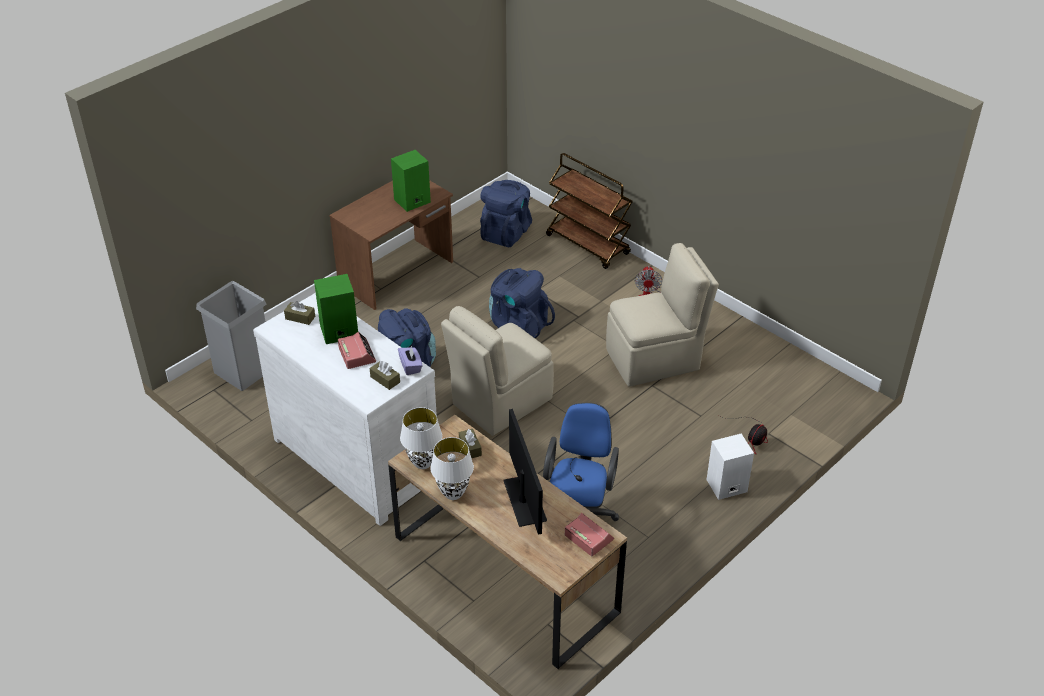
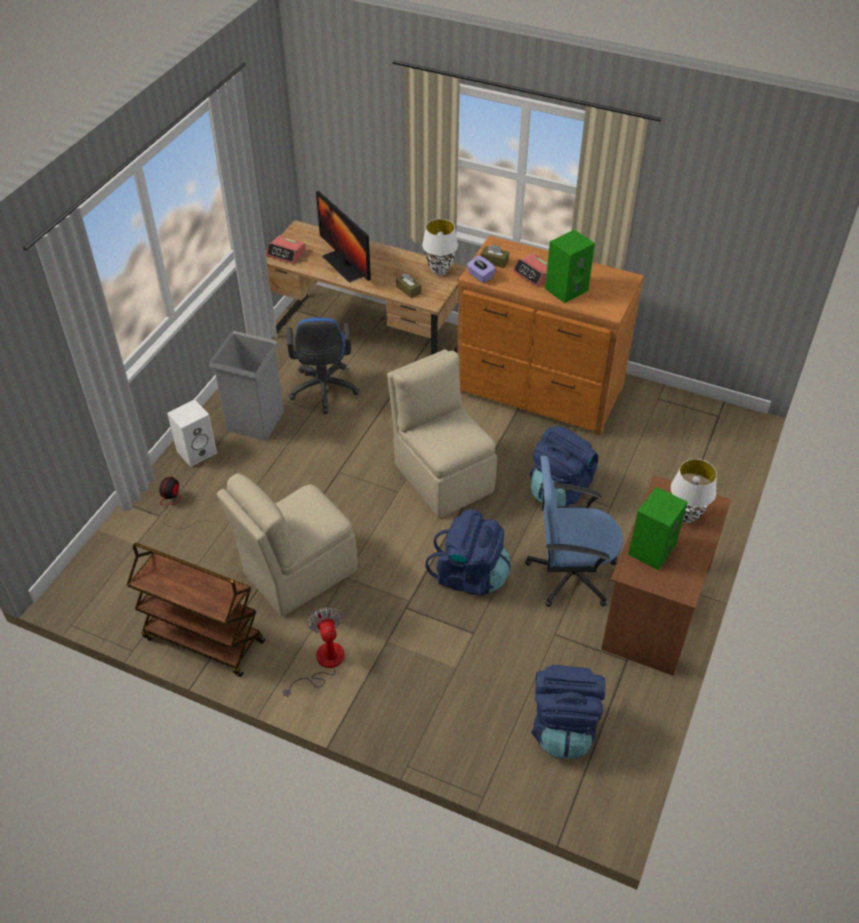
camera: 160 degrees right, 5 degrees up
(244, 370) = (710, 441): grey trash can -> grey trash can (255, 421)
(300, 318) = (612, 293): brown tissue box -> none
(358, 458) = (539, 391): white dresser -> brown dresser
(442, 307) = (569, 574): none -> blue office chair
(453, 494) = (403, 257): white table lamp -> white table lamp (686, 516)
(500, 402) = (442, 476): beige chair -> beige chair turned 60 degrees counterclockwise
(588, 245) = (440, 739): brown cart -> brown cart (203, 639)

